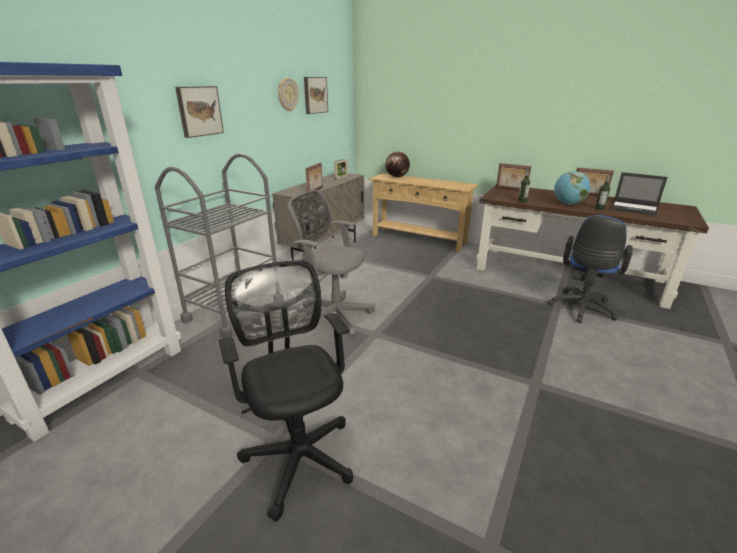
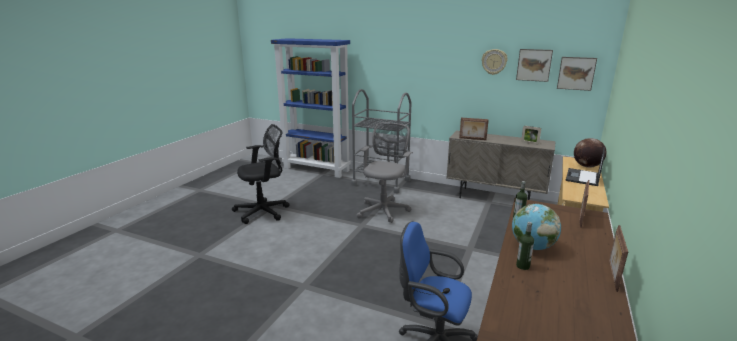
camera: 85 degrees right, 5 degrees down
(199, 111) = (408, 65): picture -> picture (576, 73)
(634, 209) = (549, 299): laptop -> laptop (582, 177)

